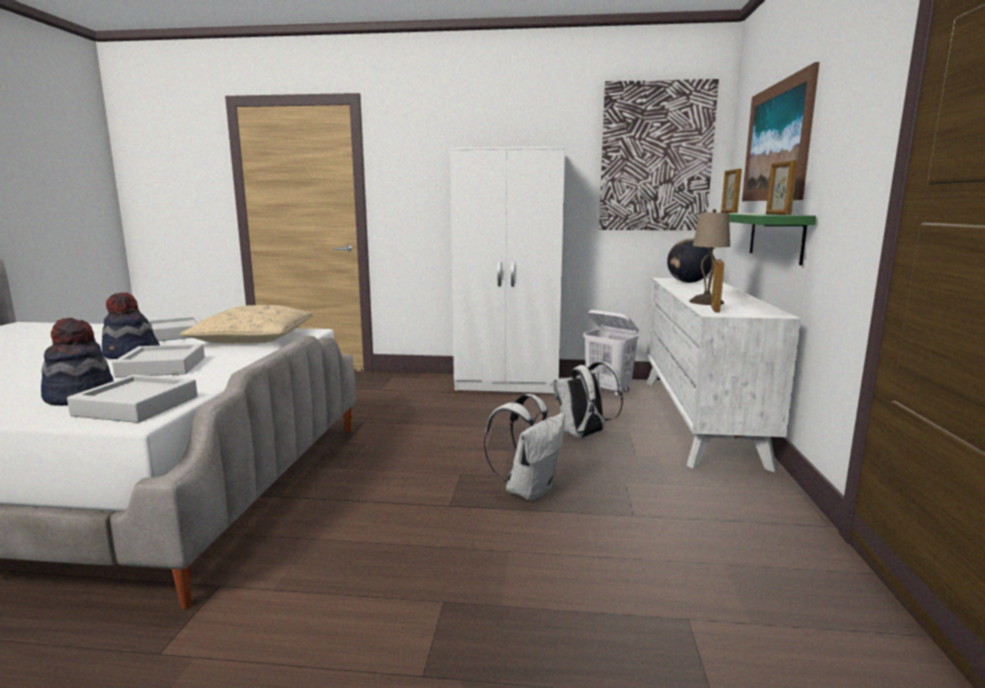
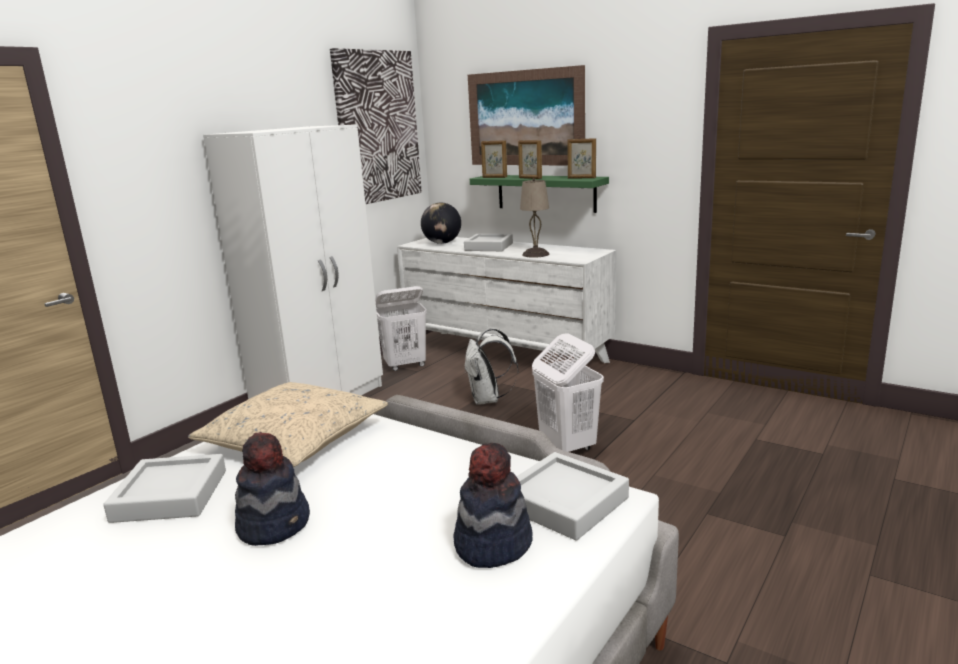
camera: 60 degrees left, 5 degrees up
(162, 367) = (390, 496): grey tray -> grey tray (489, 247)
(528, 490) = (567, 446): white backpack -> white laundry basket
(715, 309) = (565, 257): picture frame -> picture frame (530, 178)

